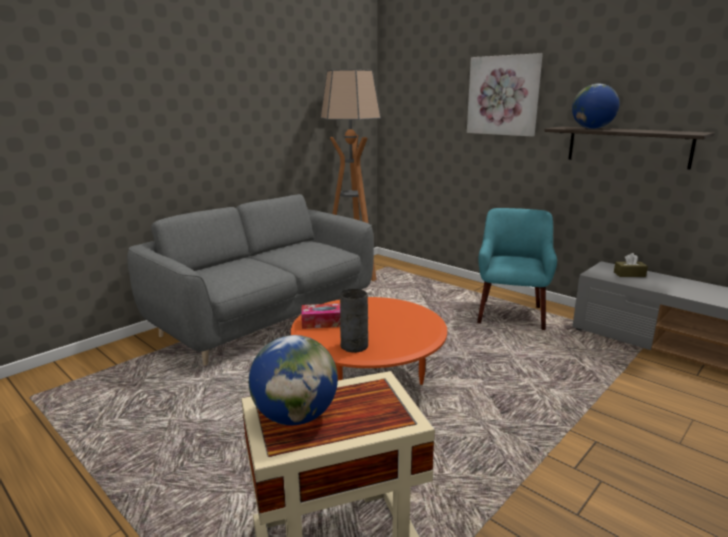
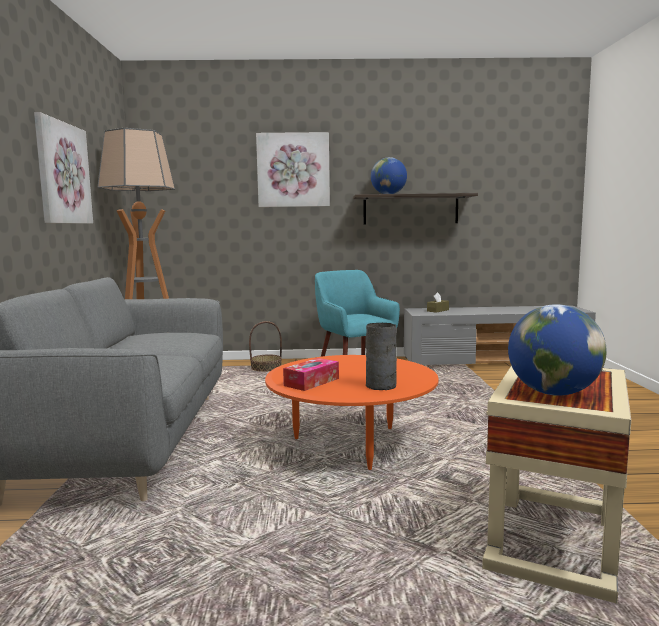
camera: 45 degrees left, 10 degrees down
(274, 113) = (62, 173): none -> picture
(445, 287) = (266, 368): none -> basket

